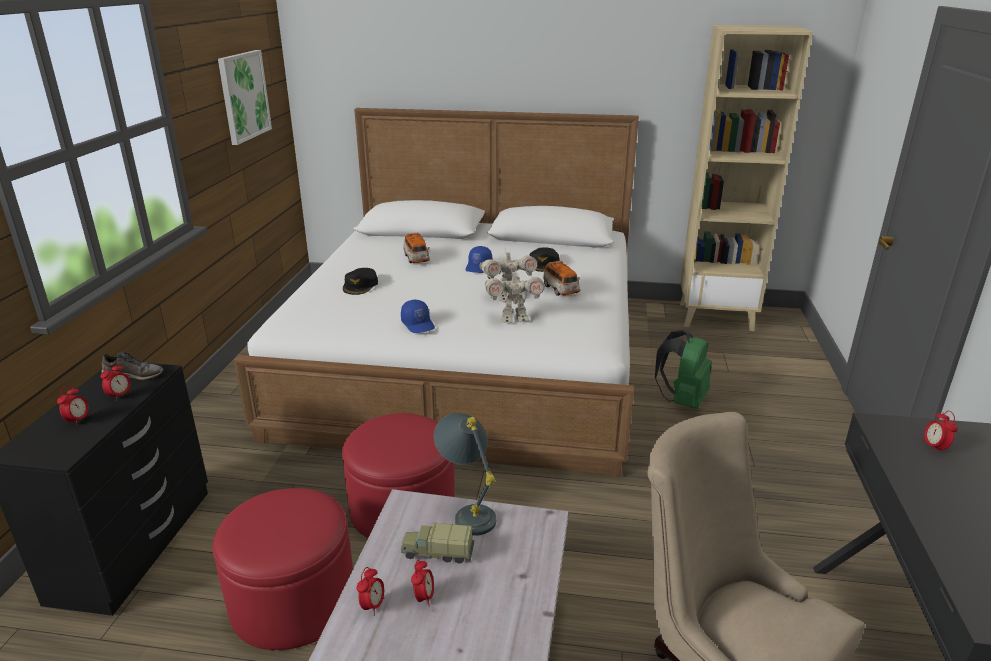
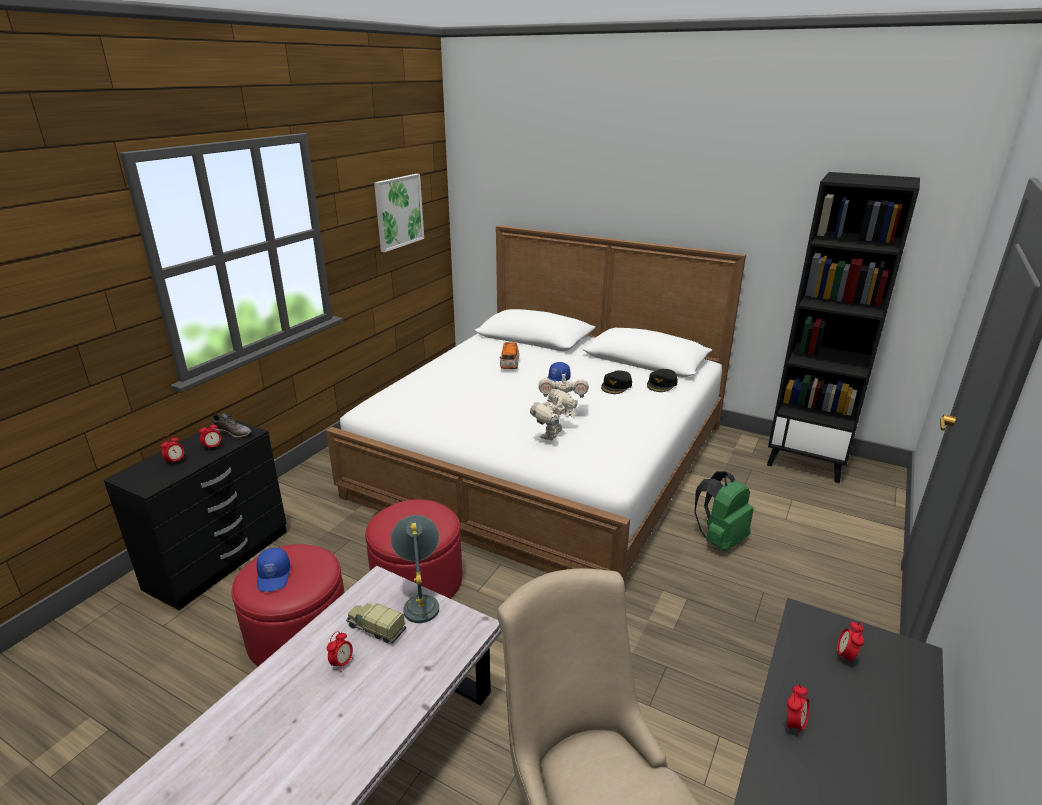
camera: 20 degrees right, 0 degrees up
(360, 285) = (448, 383): black cap -> black cap (662, 384)
(372, 605) = (302, 658): alarm clock -> alarm clock (794, 724)
(418, 324) = (470, 426): blue cap -> blue cap (274, 576)
(514, 319) = (553, 435): toy robot -> toy robot turned 105 degrees clockwise
(560, 290) = (613, 414): toy car -> none
(716, 316) = (807, 460): beige bookcase -> black bookcase

